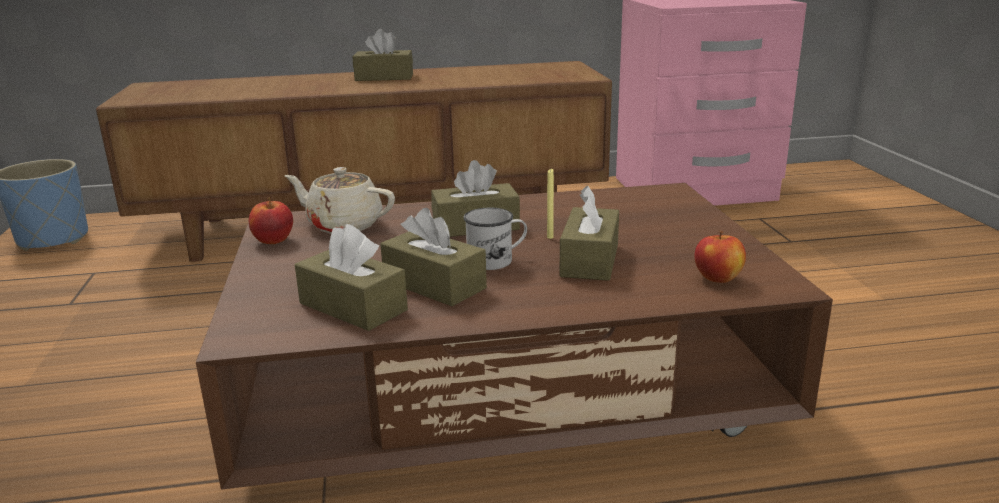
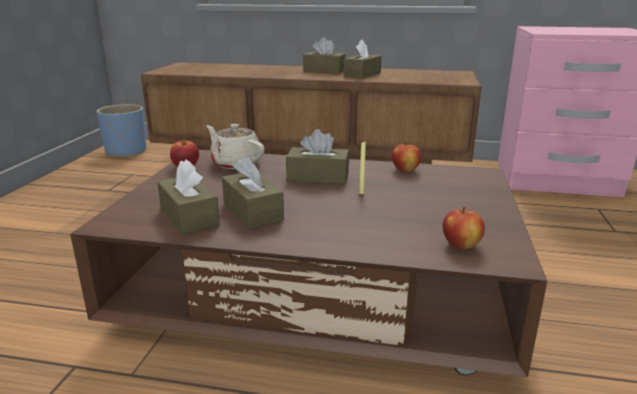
camera: 20 degrees right, 0 degrees up
(497, 260) = (309, 202): white mug -> none
(577, 201) = (405, 170): none -> apple
(589, 260) = (374, 214): brown tissue box -> brown tissue box (362, 74)

